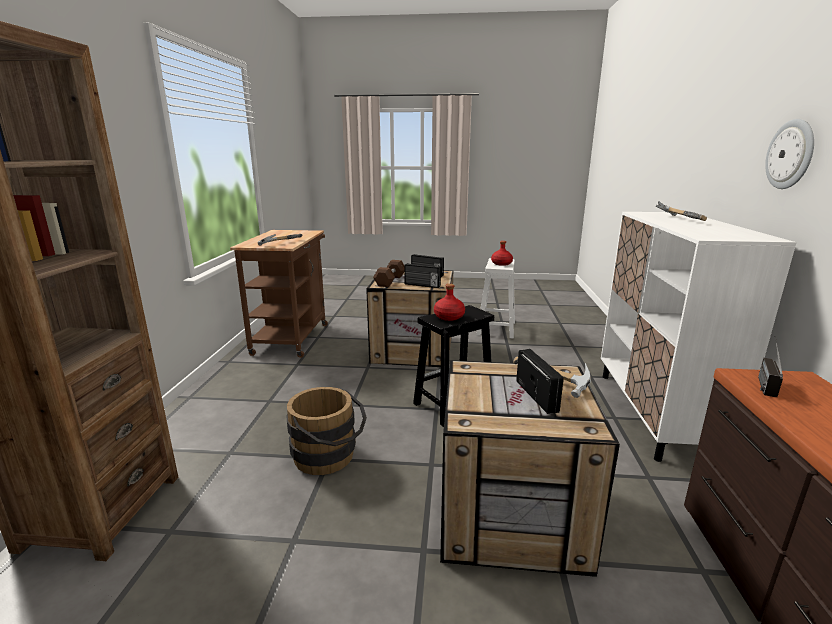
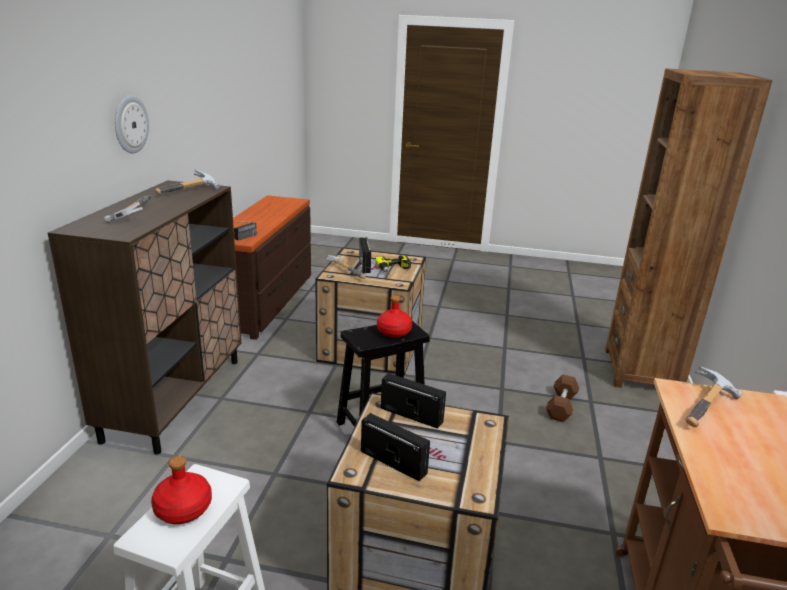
camera: 175 degrees left, 5 degrees up
(329, 457) = (501, 389): brown bucket -> none
(390, 281) = (470, 438): brown dumbbell -> brown dumbbell (561, 406)
(483, 390) = (395, 270): none -> power drill
(654, 414) = (175, 397): white cabinet -> brown cabinet
(712, 233) = (190, 191): none -> hammer

